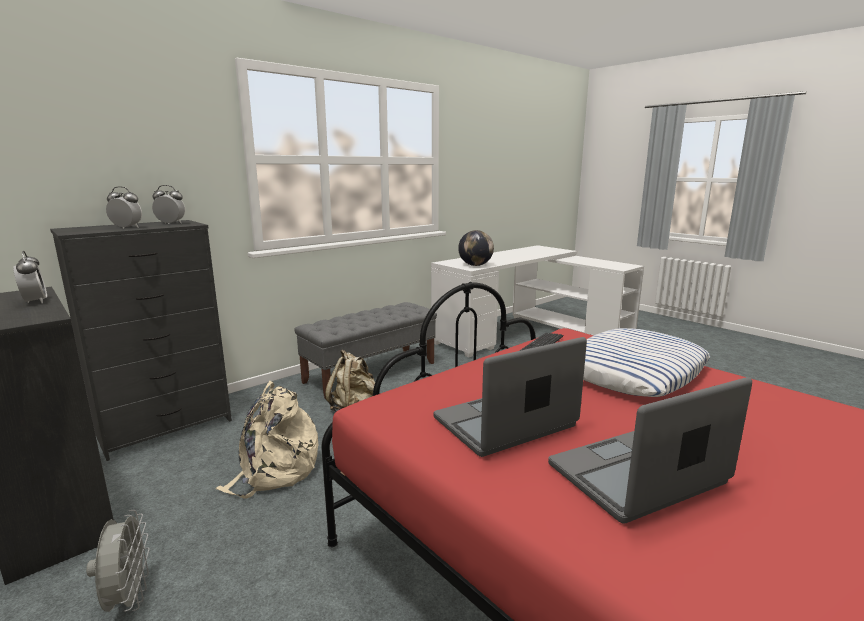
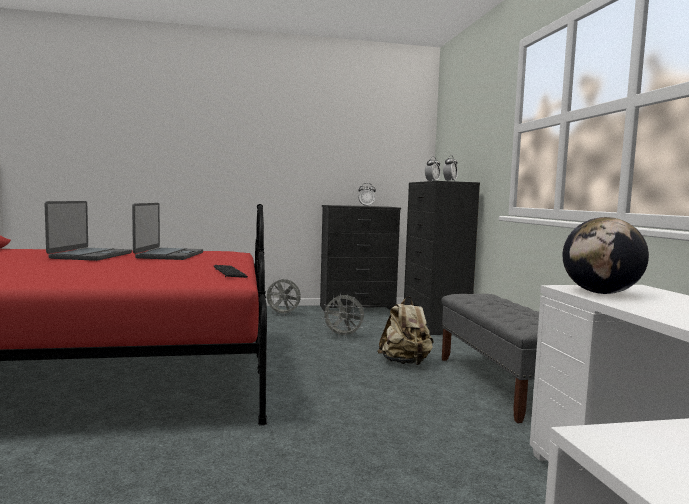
camera: 120 degrees right, 10 degrees down
(274, 470) = (343, 336): beige backpack -> grey fan
(634, 372) = (131, 274): pillow -> none

